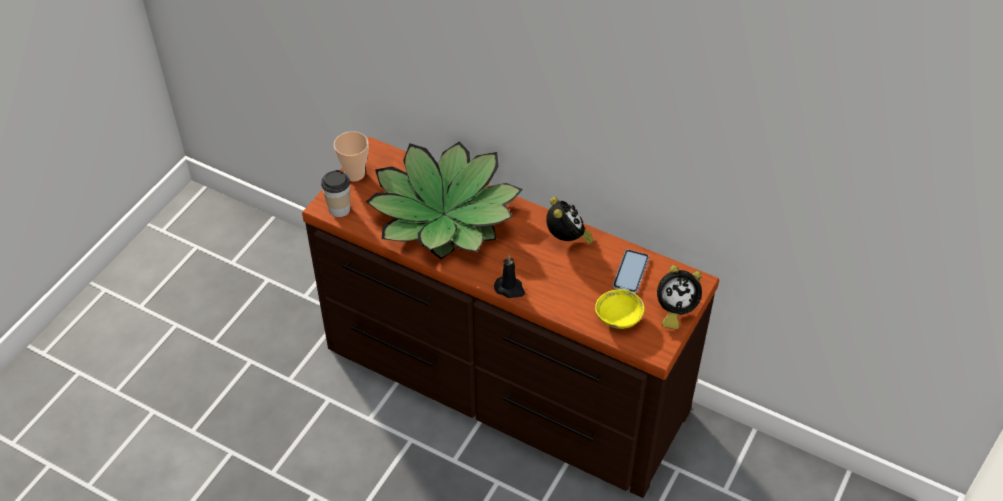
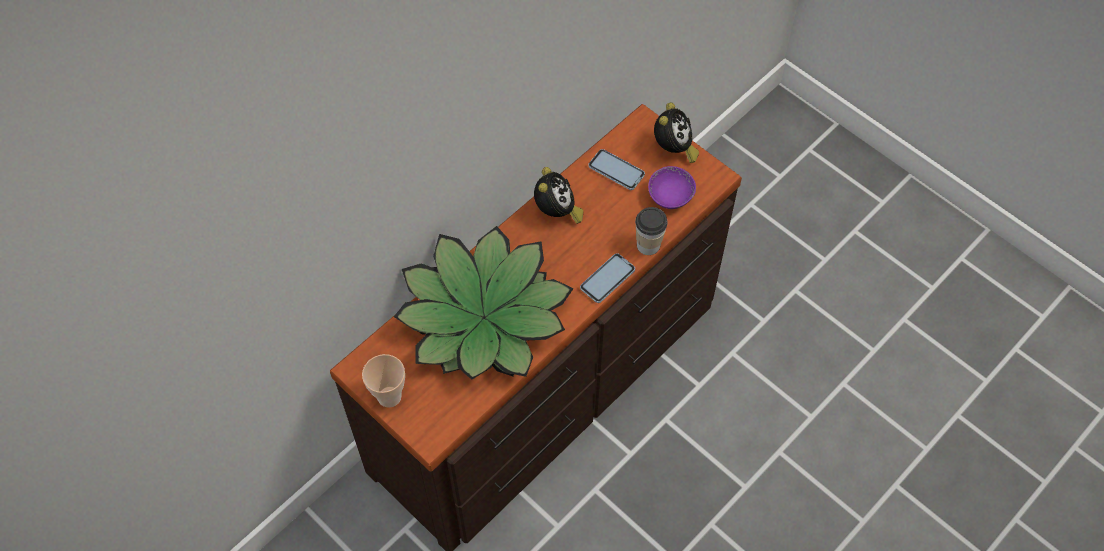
camera: 75 degrees left, 10 degrees up
(339, 209) = (440, 423): cup -> cup (648, 245)
(510, 288) = (607, 279): black candle -> phone
(567, 239) = (557, 212): alarm clock -> alarm clock turned 90 degrees clockwise
(618, 318) = (670, 196): yellow bowl -> purple bowl

